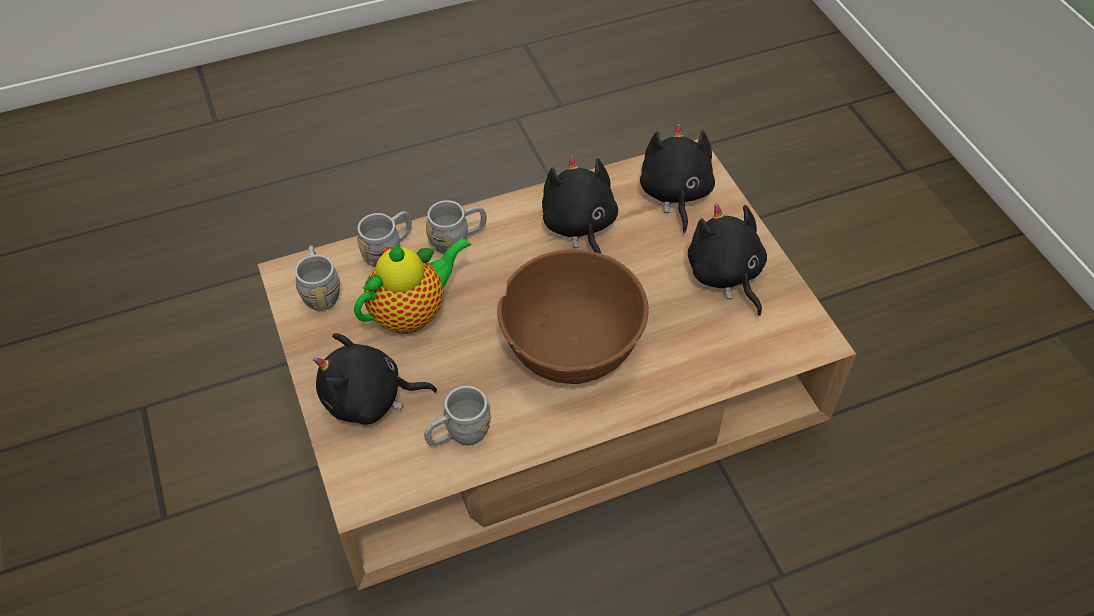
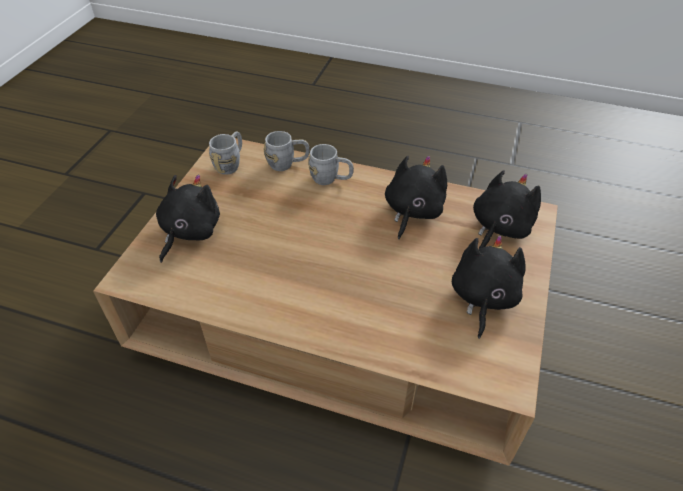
camera: 40 degrees right, 5 degrees down
(369, 399) = (189, 232): black plush toy -> black plush toy turned 75 degrees clockwise
(413, 313) = (263, 202): teapot -> none
(459, 435) = (210, 282): grey mug -> none
(571, 347) = (330, 276): brown bowl -> none

